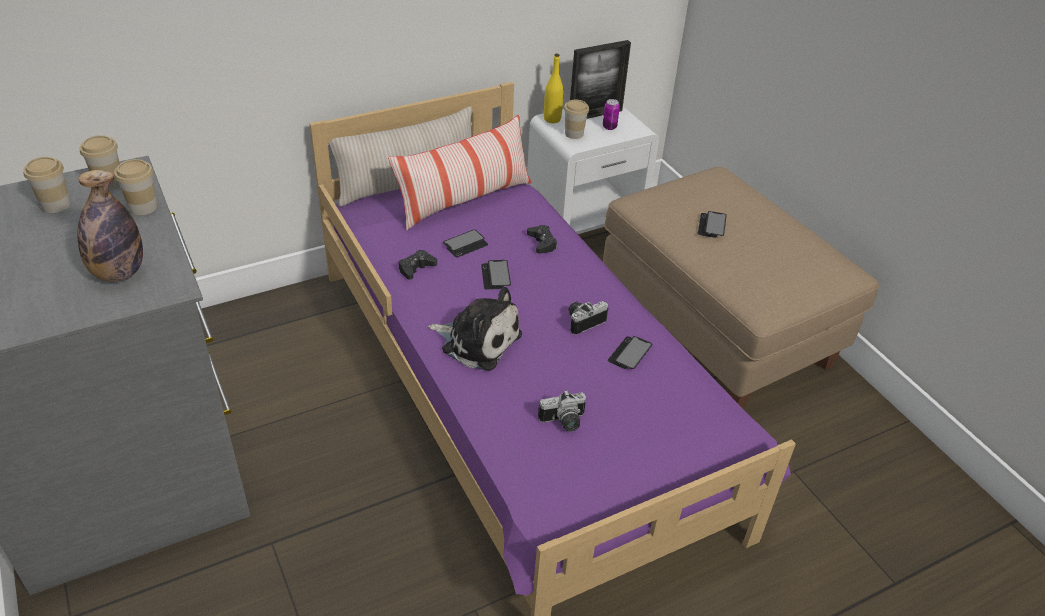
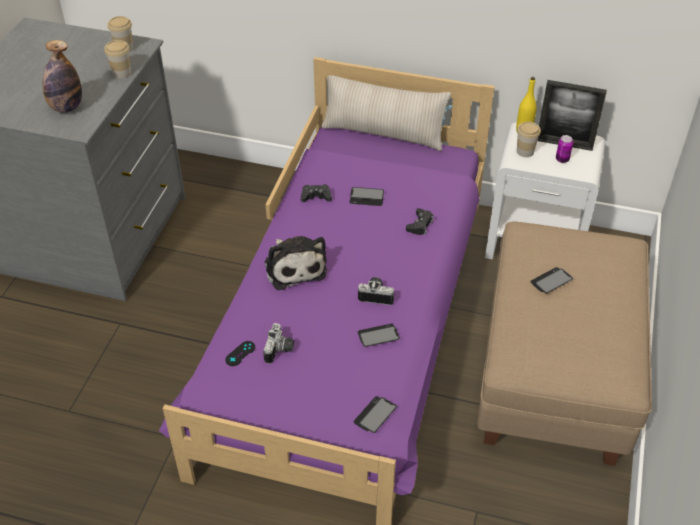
camera: 45 degrees right, 5 degrees up
(56, 205) = (85, 50): cup -> none
(464, 200) = (405, 165): pillow -> none
(495, 276) = (359, 230): phone -> phone (375, 415)
(530, 451) = (240, 353): none -> black game controller
(564, 422) = (280, 350): camera -> camera turned 105 degrees counterclockwise

